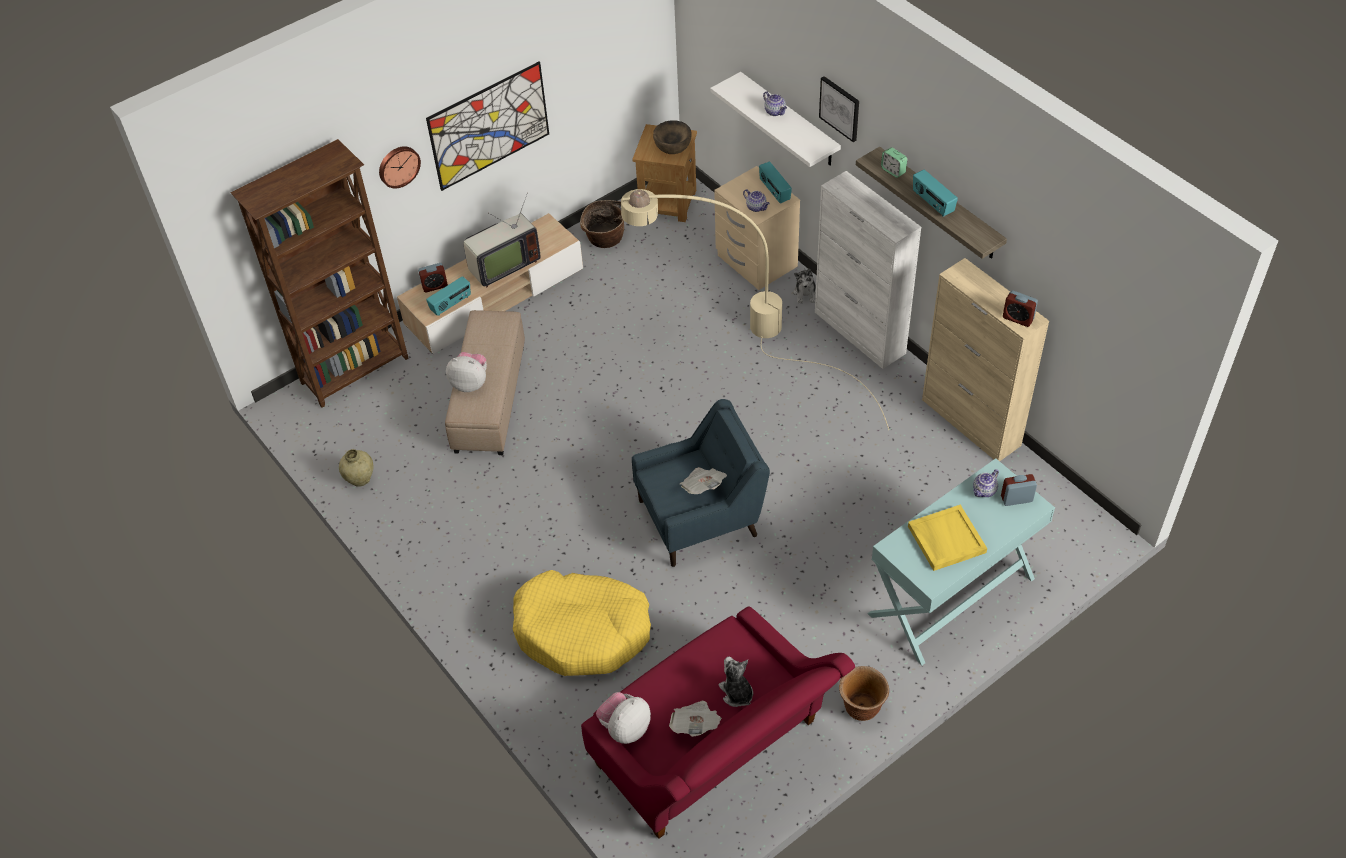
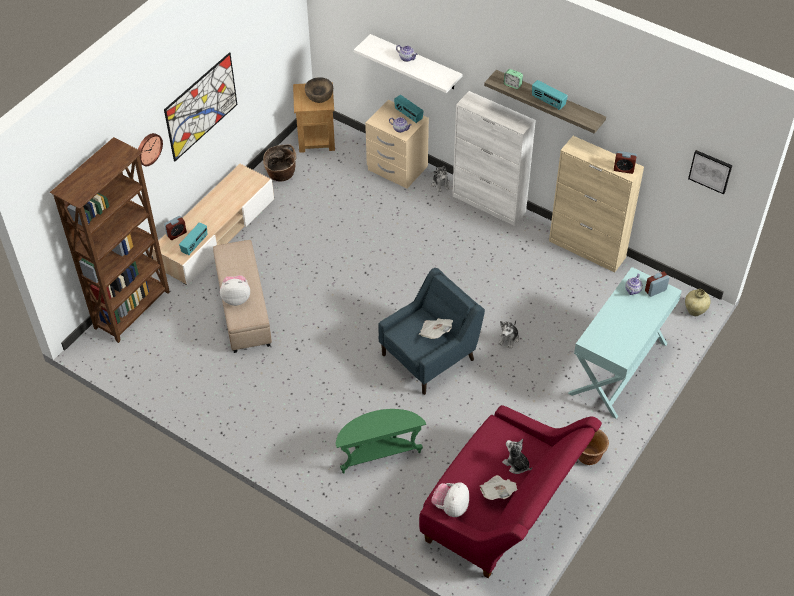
camera: 20 degrees left, 0 degrees up
(360, 479) = (171, 388): beige vase -> beige vase (694, 311)
(502, 266) = (221, 209): television -> none
(582, 631) = (379, 454): yellow dog bed -> green side table
(732, 345) = (403, 232): beige floor lamp -> none
(815, 519) = (509, 339): none -> plush toy
(840, 108) = (461, 47): picture -> picture (710, 171)
(945, 539) = (620, 327): yellow tray -> none

